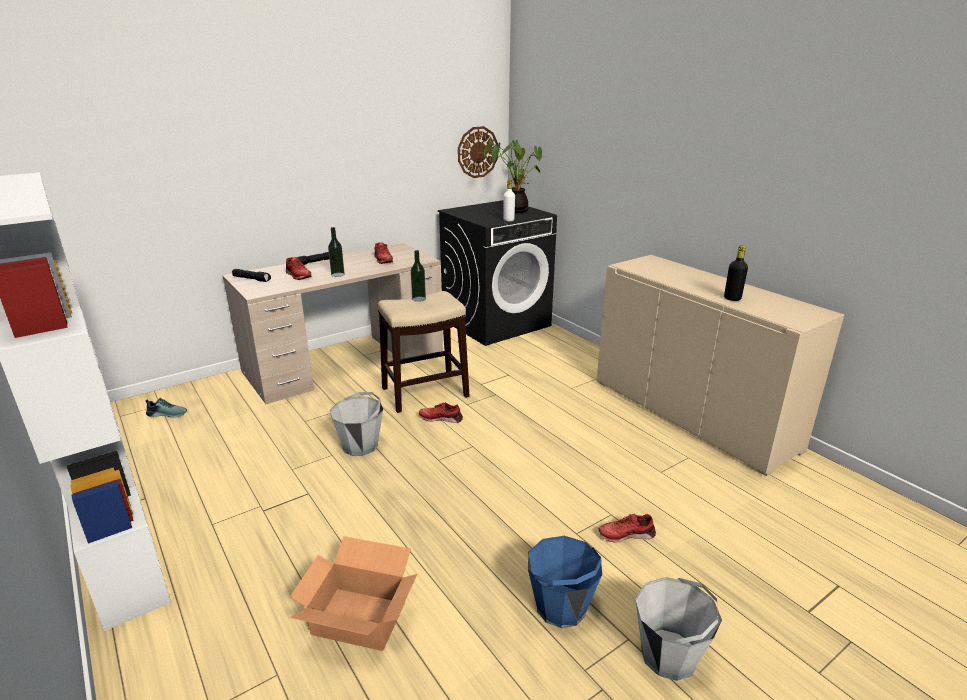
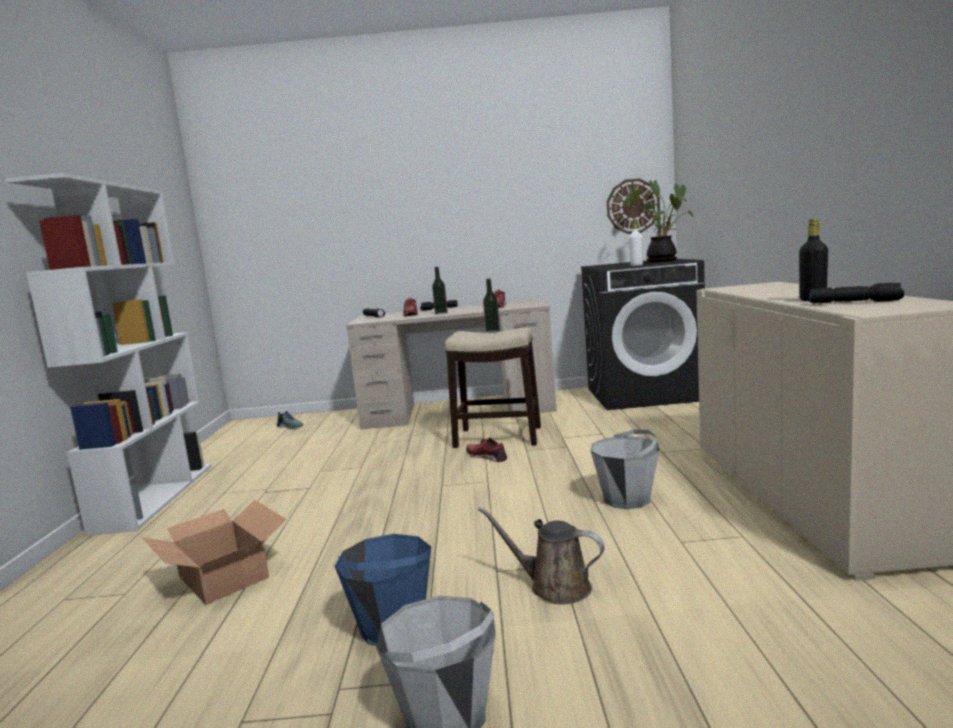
camera: 35 degrees right, 15 degrees down
(360, 445) = (391, 464): grey bucket -> grey bucket (627, 499)
(626, 534) = (554, 587): red shoe -> brown watering can
(764, 305) = (855, 302): none -> black flashlight

